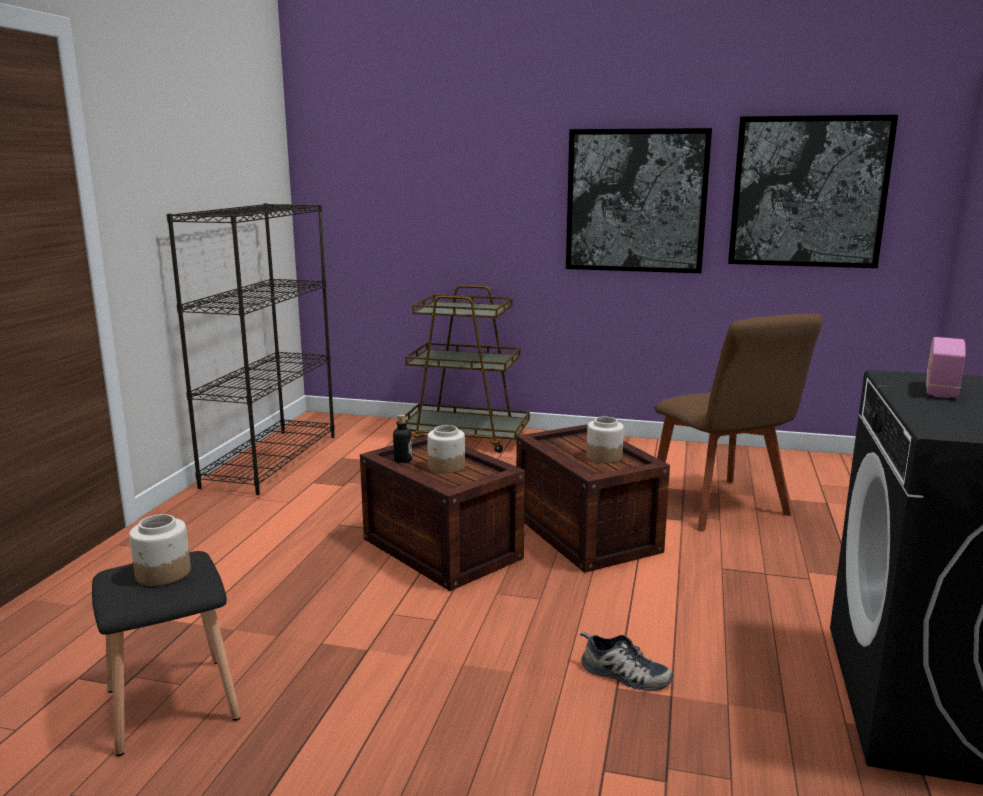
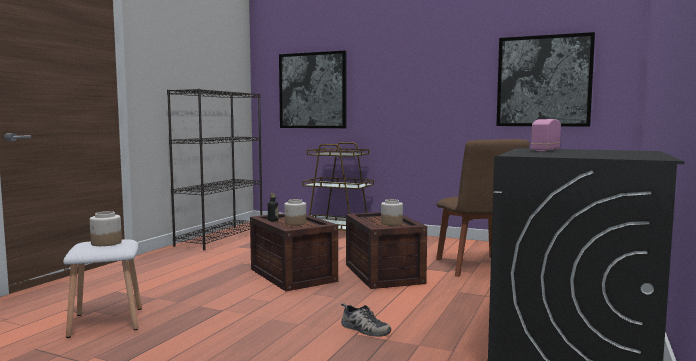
camera: 10 degrees right, 10 degrees down
(174, 702) = (108, 321): black stool -> white stool
(636, 201) = (440, 90): picture -> picture (313, 90)

